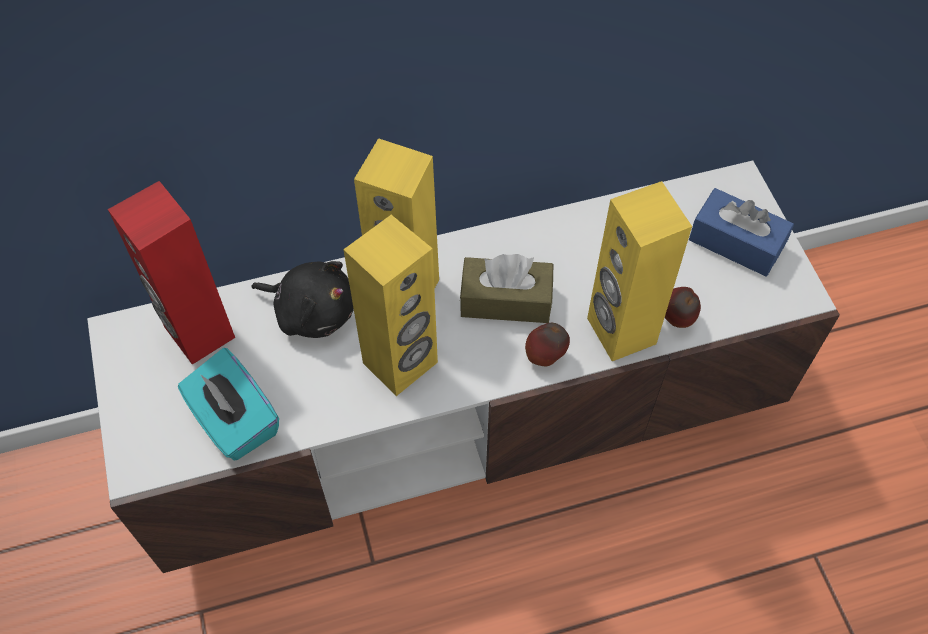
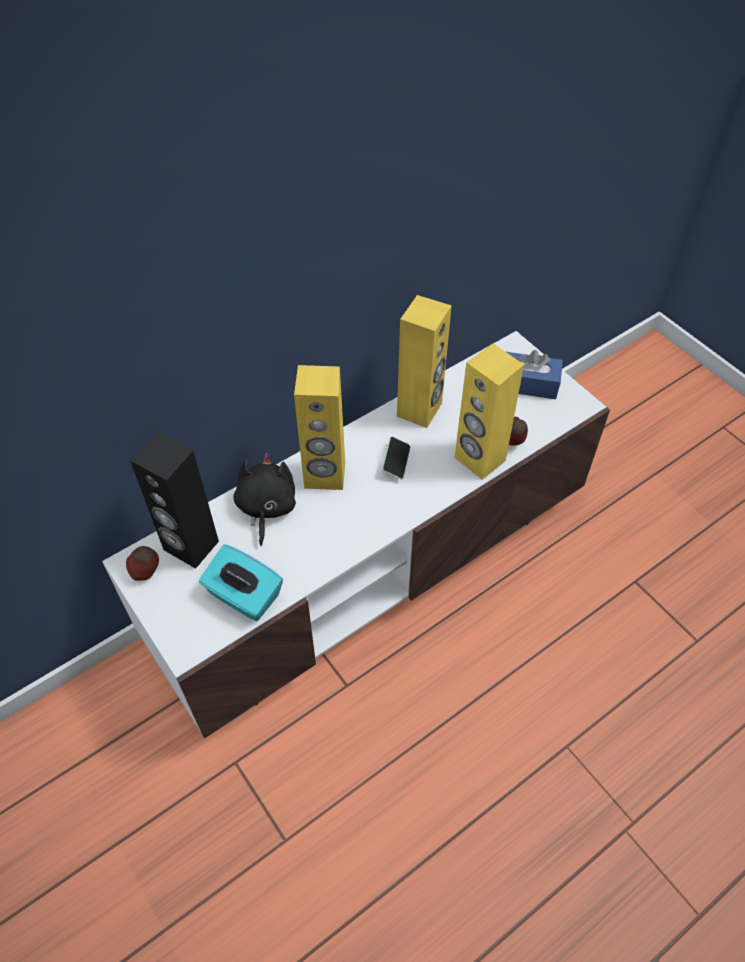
camera: 20 degrees left, 5 degrees down
(198, 333) = (190, 546): red speaker -> black speaker
(312, 311) = (266, 508): black plush toy -> black plush toy turned 90 degrees counterclockwise
(401, 363) = (343, 523): yellow speaker -> yellow speaker (420, 410)
(506, 300) = (396, 462): brown tissue box -> phone
(545, 356) = (438, 489): apple -> apple (146, 573)

